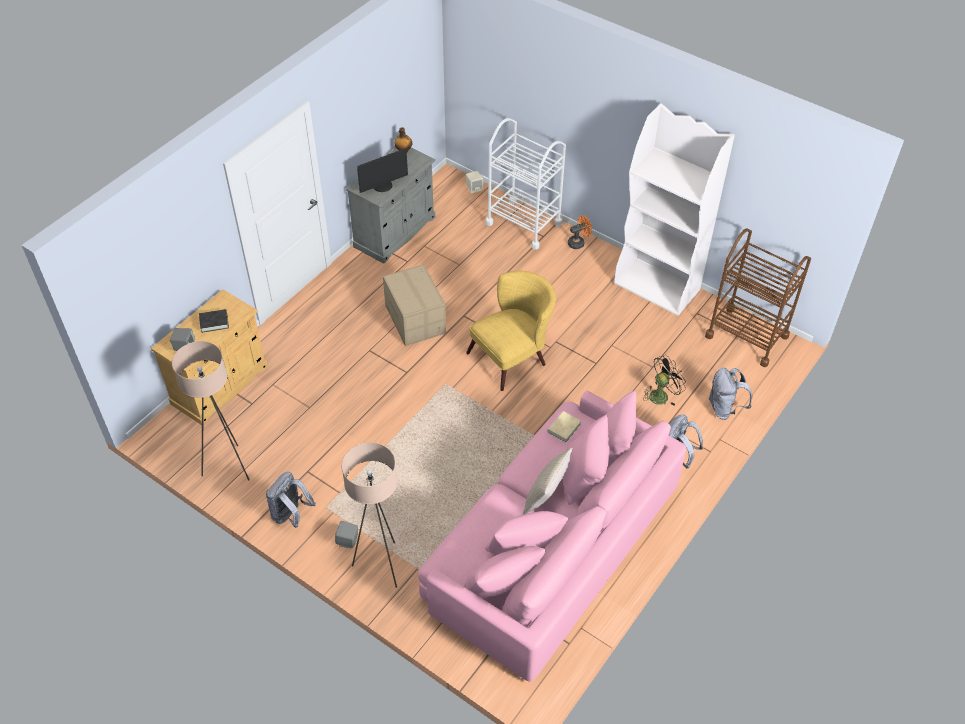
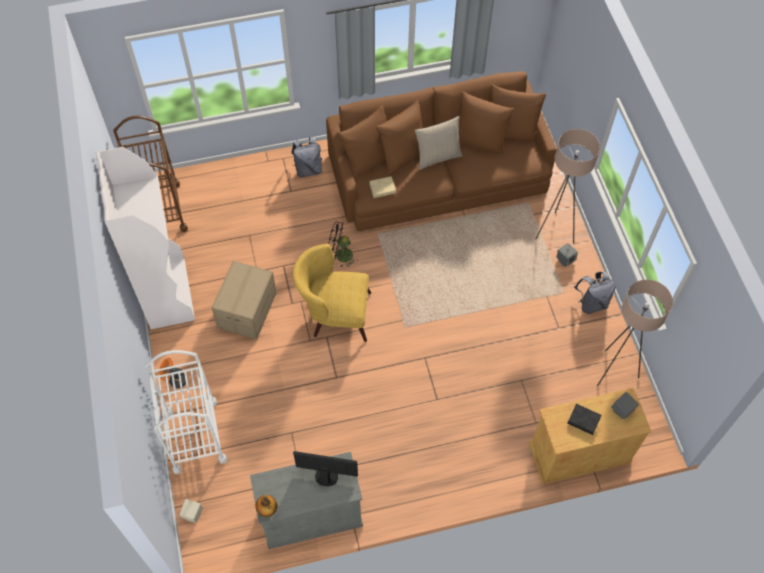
camera: 140 degrees left, 10 degrees up
(416, 319) = (376, 402): cardboard box -> cardboard box (246, 310)
(551, 544) = (439, 173): pink sofa -> brown sofa
(661, 394) = (267, 212): black fan -> black fan (340, 255)
(724, 408) = (240, 176): grey backpack -> none

